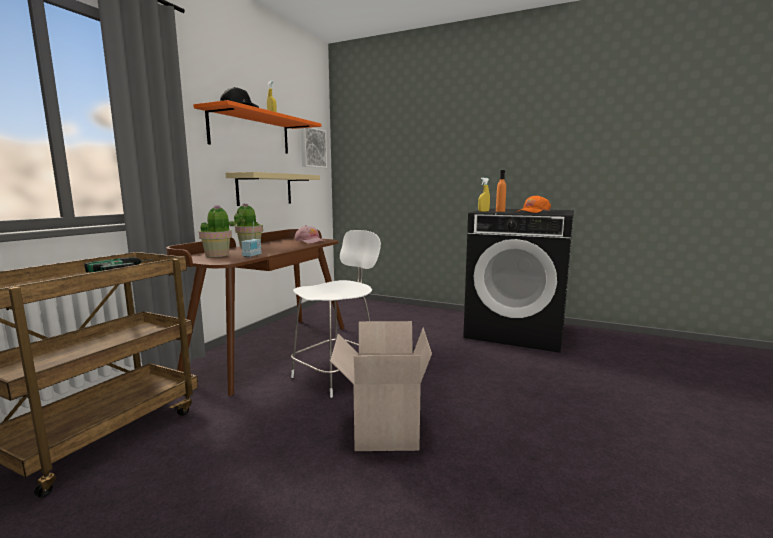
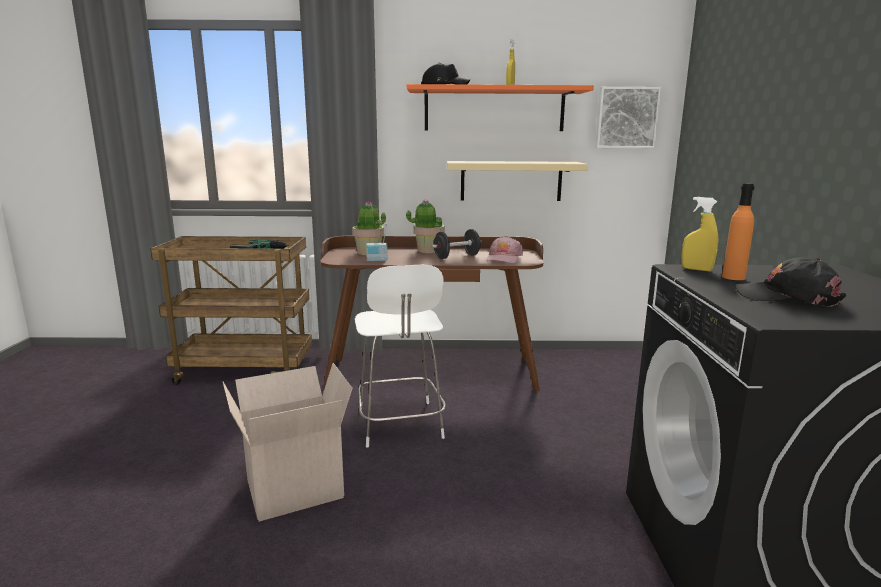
camera: 65 degrees right, 5 degrees up
(284, 245) = (456, 257): none -> black dumbbell
(337, 375) = (400, 425): white chair -> white chair turned 60 degrees clockwise
(533, 212) = (787, 297): orange cap -> black cap

